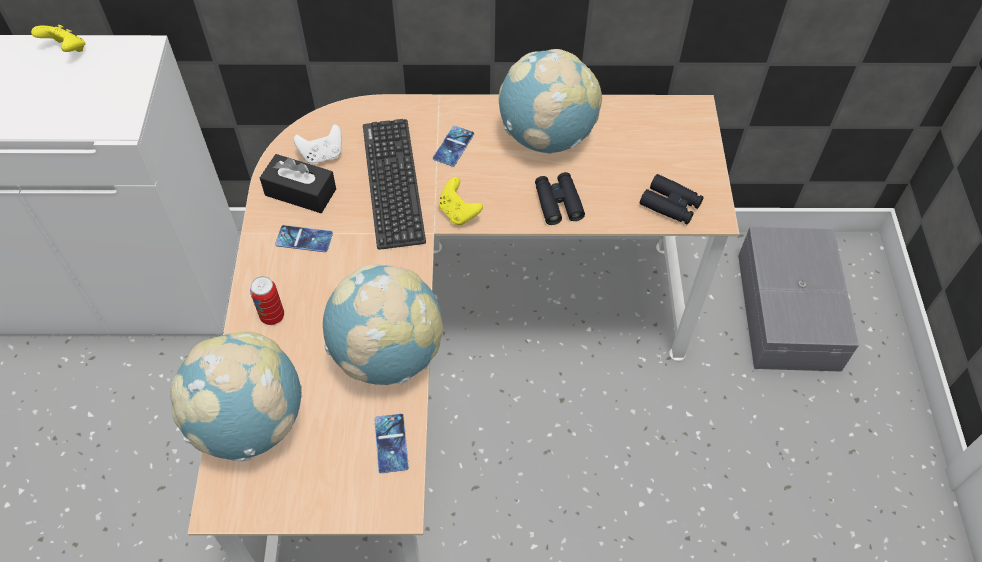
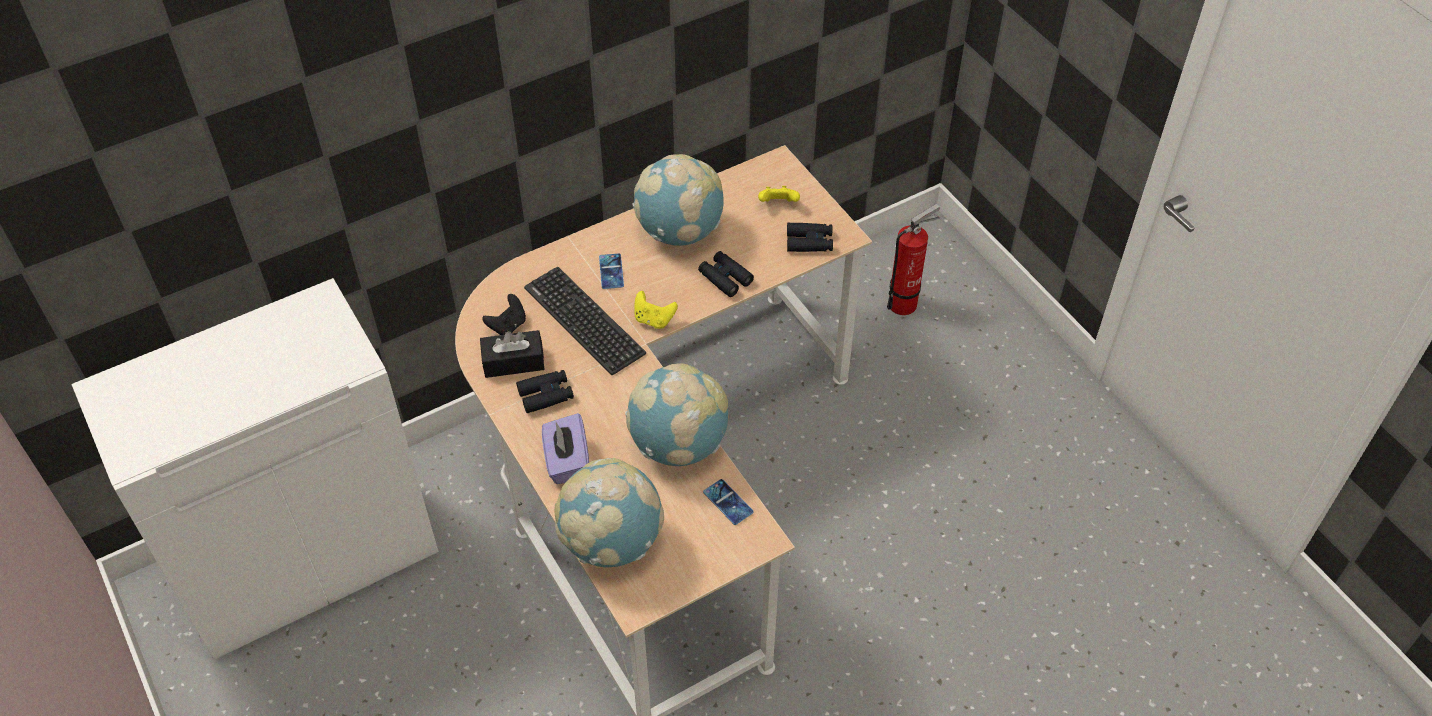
camera: 30 degrees left, 5 degrees down
(67, 50) = (254, 327): yellow game controller -> yellow game controller (778, 204)
(272, 316) = (567, 462): can -> purple tissue box
(304, 239) = (546, 395): phone -> black binoculars
(322, 155) = (508, 325): white game controller -> black game controller
(790, 310) = (905, 302): grey storage box -> fire extinguisher

